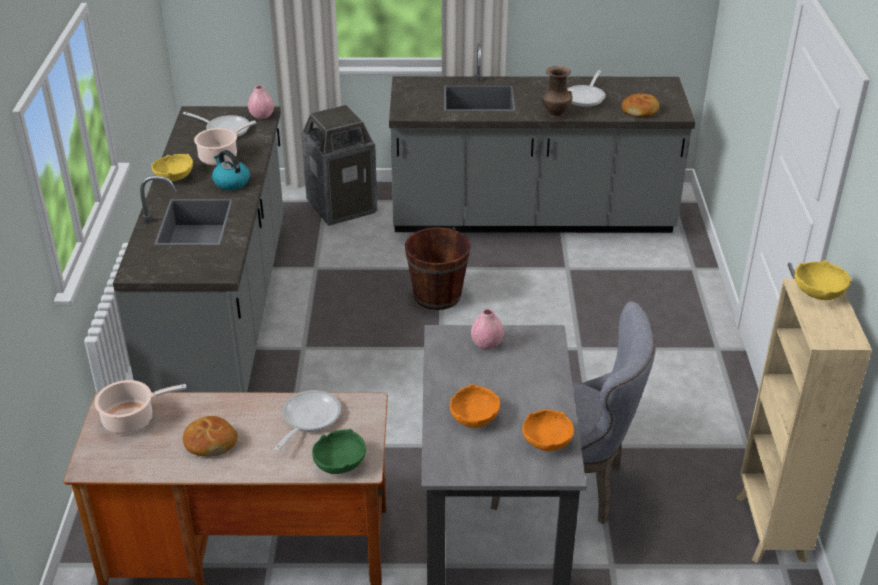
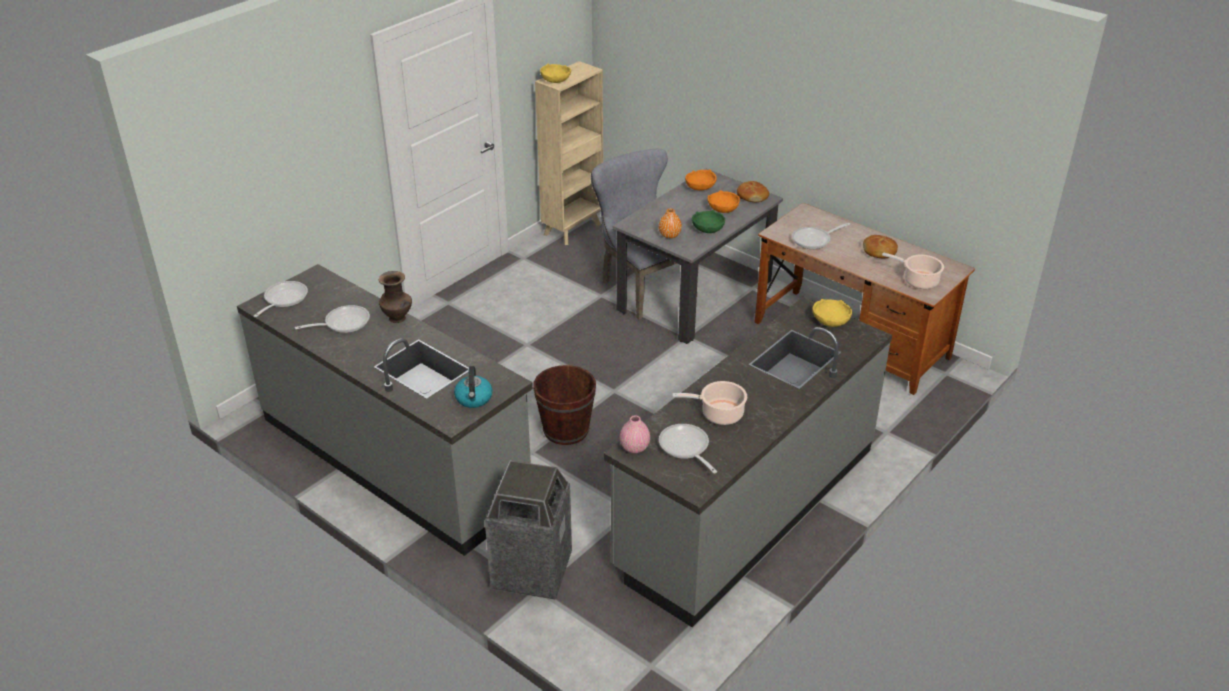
camera: 140 degrees left, 0 degrees up
(173, 176) = (778, 411): yellow bowl -> yellow bowl (831, 321)
(231, 182) = (734, 381): kettle -> kettle (474, 399)
(339, 463) = (817, 216): green bowl -> green bowl (708, 229)
(487, 344) = (669, 235): pink vase -> orange vase
(640, 111) = (333, 290): bread -> bread (752, 196)
(659, 92) = (283, 299): none -> frying pan

